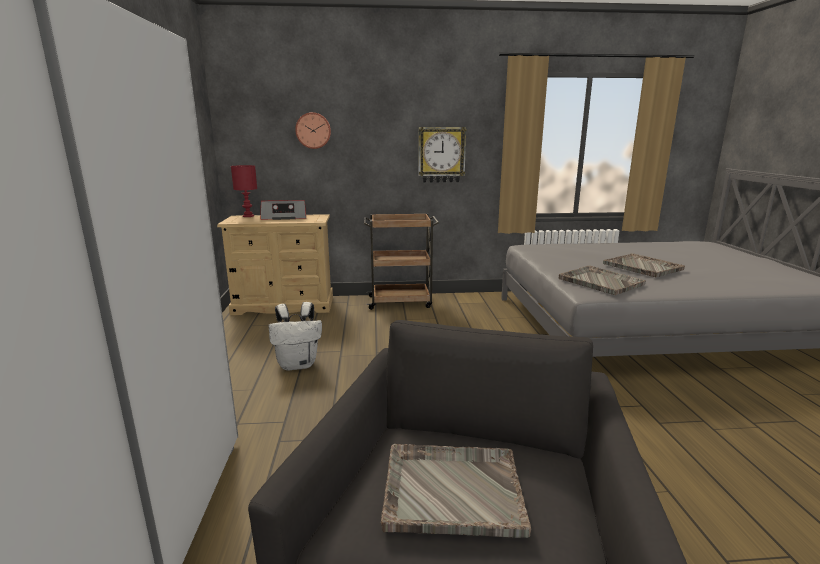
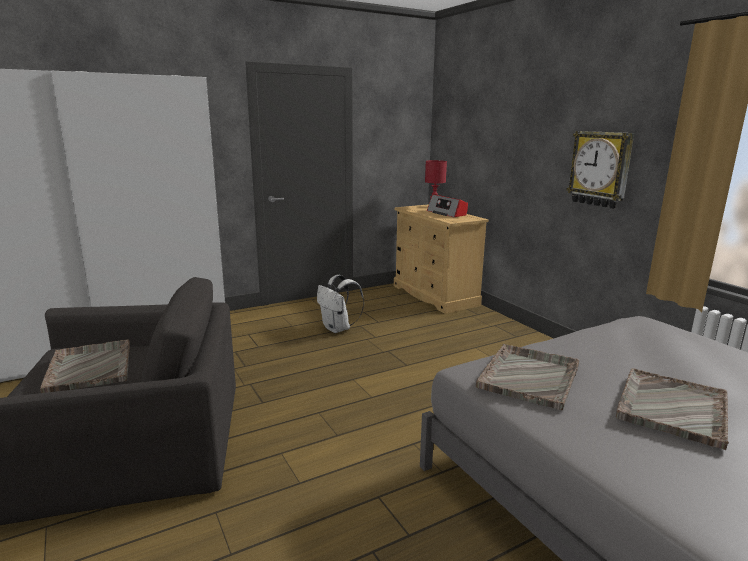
camera: 65 degrees right, 0 degrees up
(313, 130) = (489, 131): wall clock -> none
(401, 302) = (515, 335): brown cart -> none

